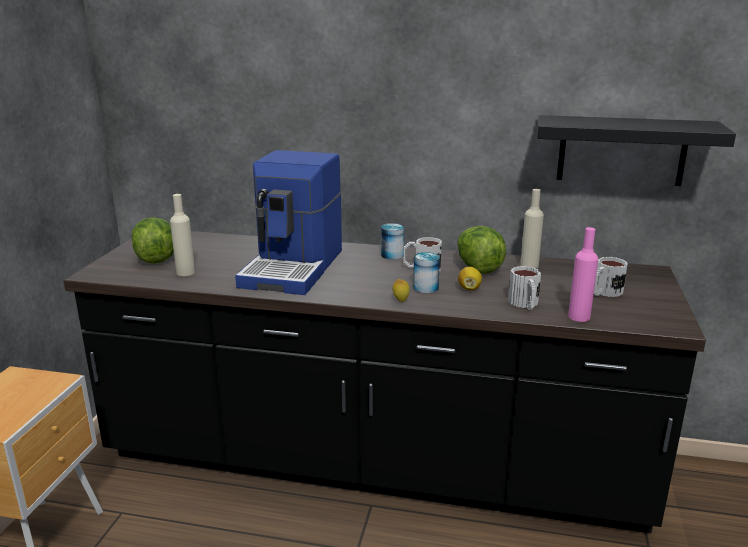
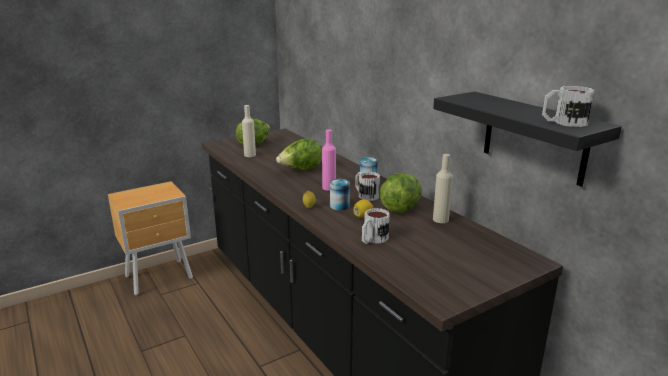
camera: 45 degrees right, 0 degrees up
(294, 268) = (300, 170): coffee machine -> lettuce
(579, 317) = (388, 262): pink bottle -> pink bottle (329, 187)
(604, 293) = (448, 257): mug -> mug (563, 122)

